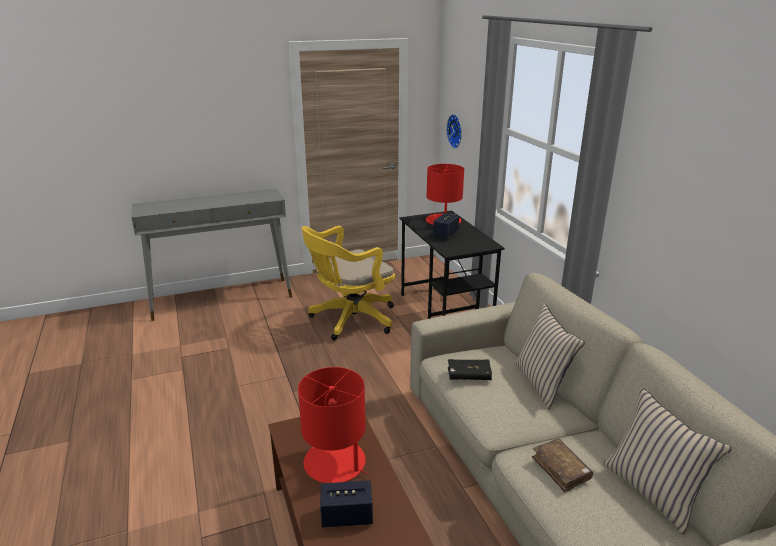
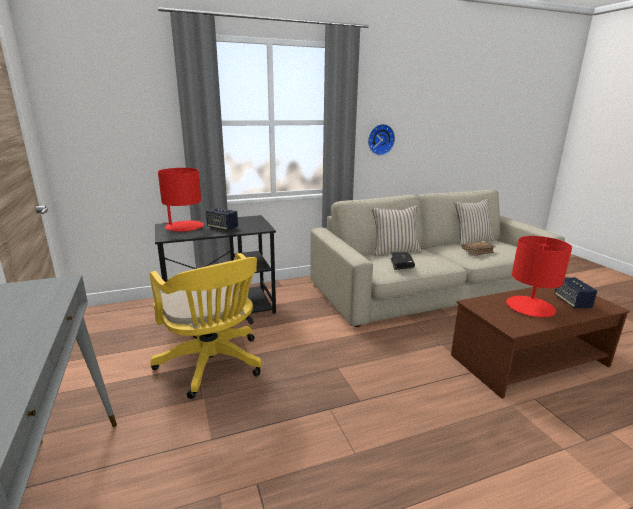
camera: 90 degrees left, 5 degrees down
(456, 131) = (99, 146): wall clock -> wall clock (380, 139)

